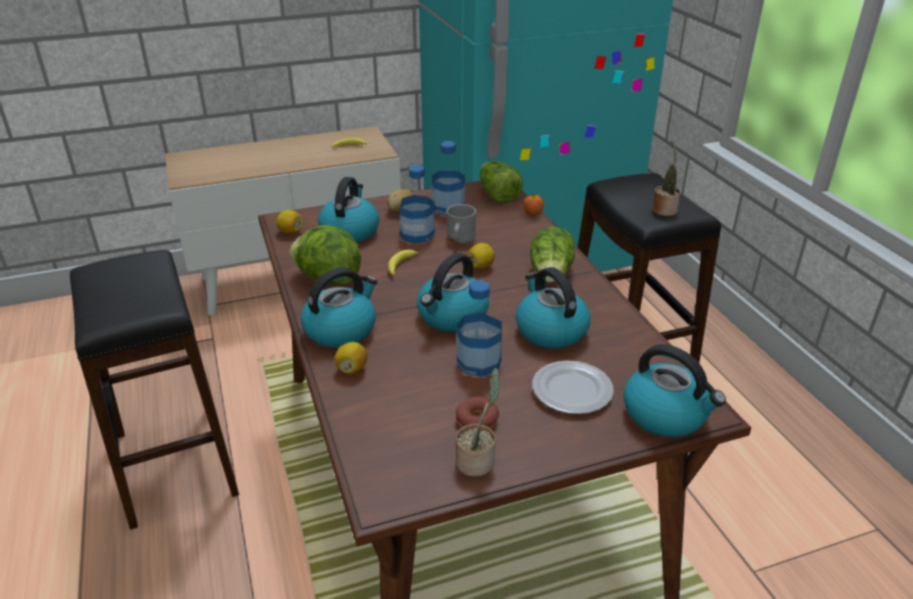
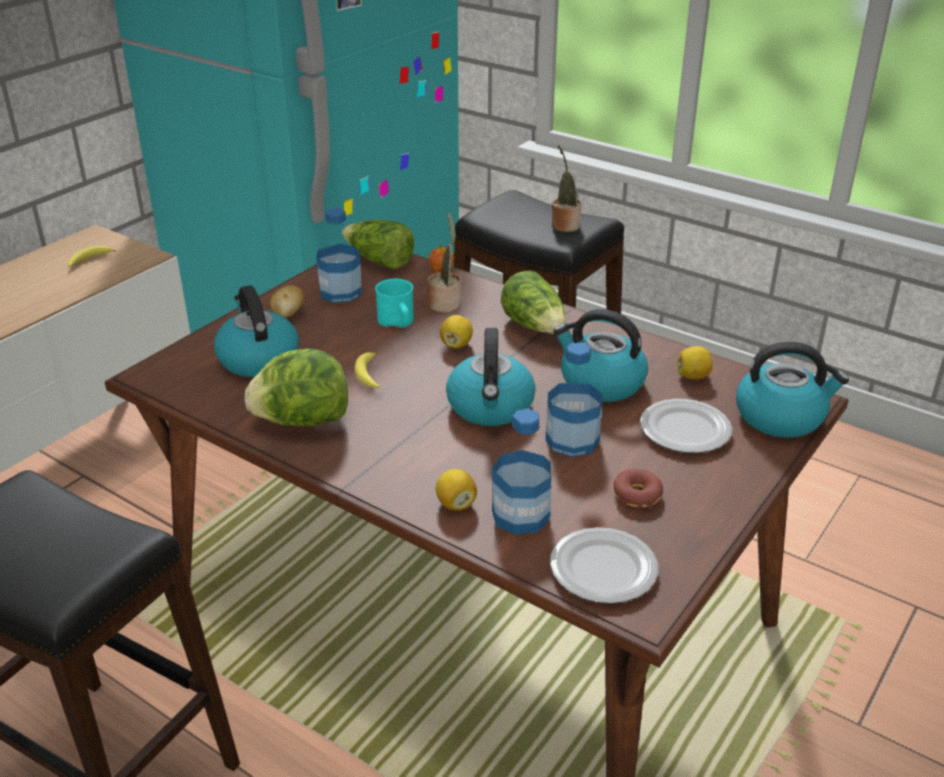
camera: 35 degrees left, 0 degrees up
(290, 232) = (181, 385): lemon -> lemon (693, 376)
(341, 330) = (390, 469): kettle -> none
(388, 458) = (602, 570): none -> plate
(417, 234) = (343, 335): bottle -> bottle (521, 515)
(460, 239) = (398, 323): grey mug -> turquoise mug
(477, 461) = (682, 531): potted plant -> potted plant (445, 303)

